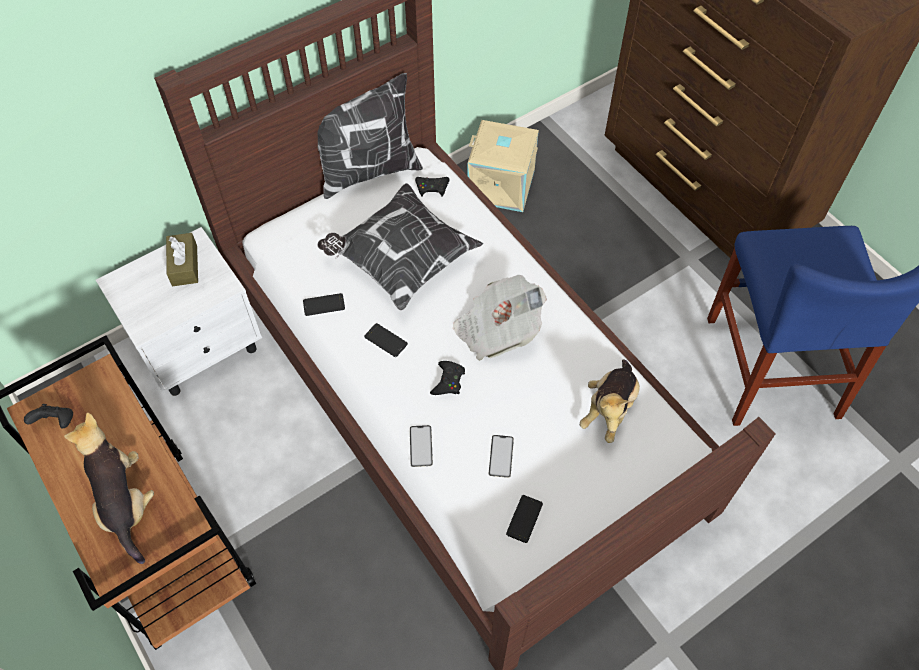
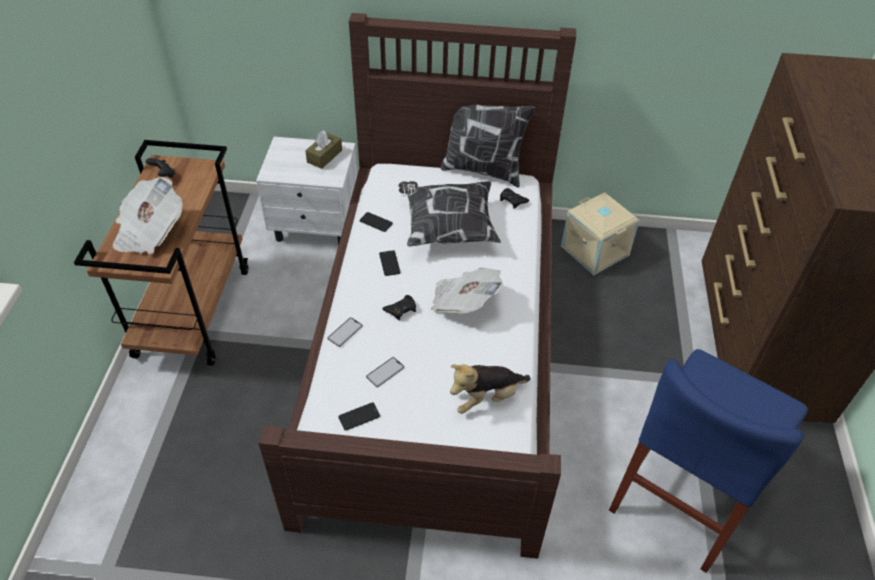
camera: 40 degrees right, 10 degrees down
(125, 502) = (150, 232): plush toy -> newspaper

